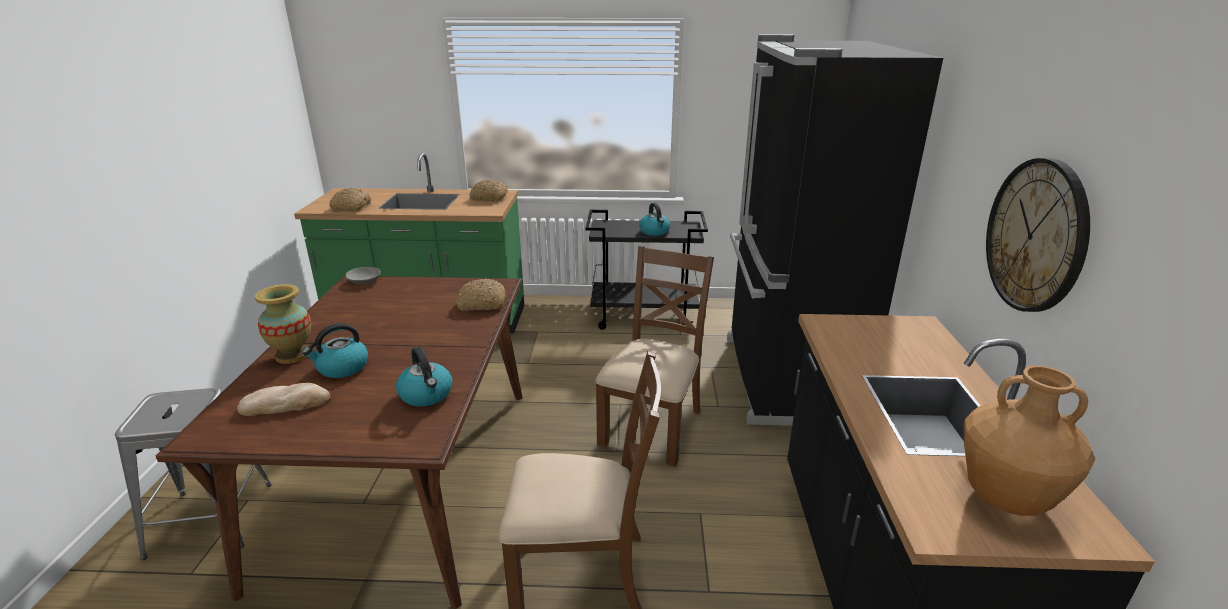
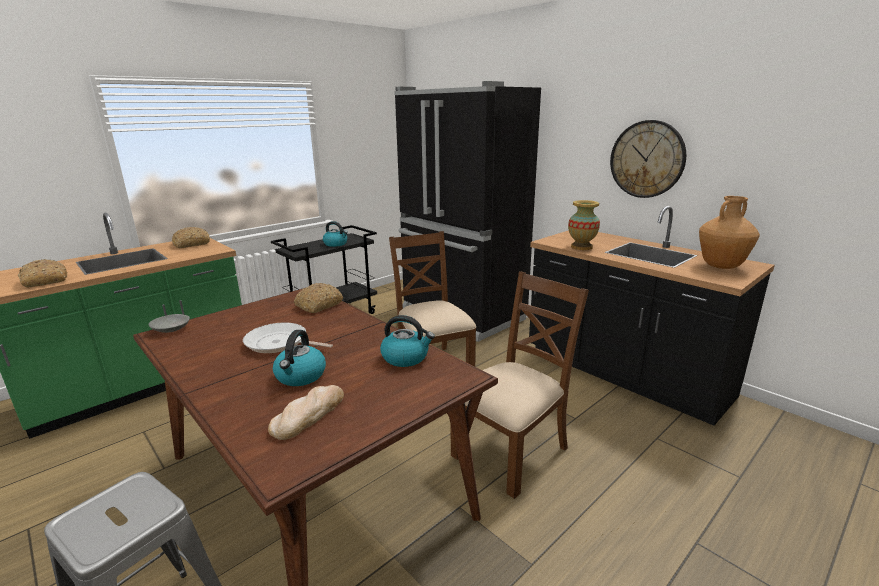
camera: 45 degrees left, 5 degrees down
(293, 355) = (229, 391): vase -> vase (581, 247)
(388, 329) = (279, 343): none -> frying pan

